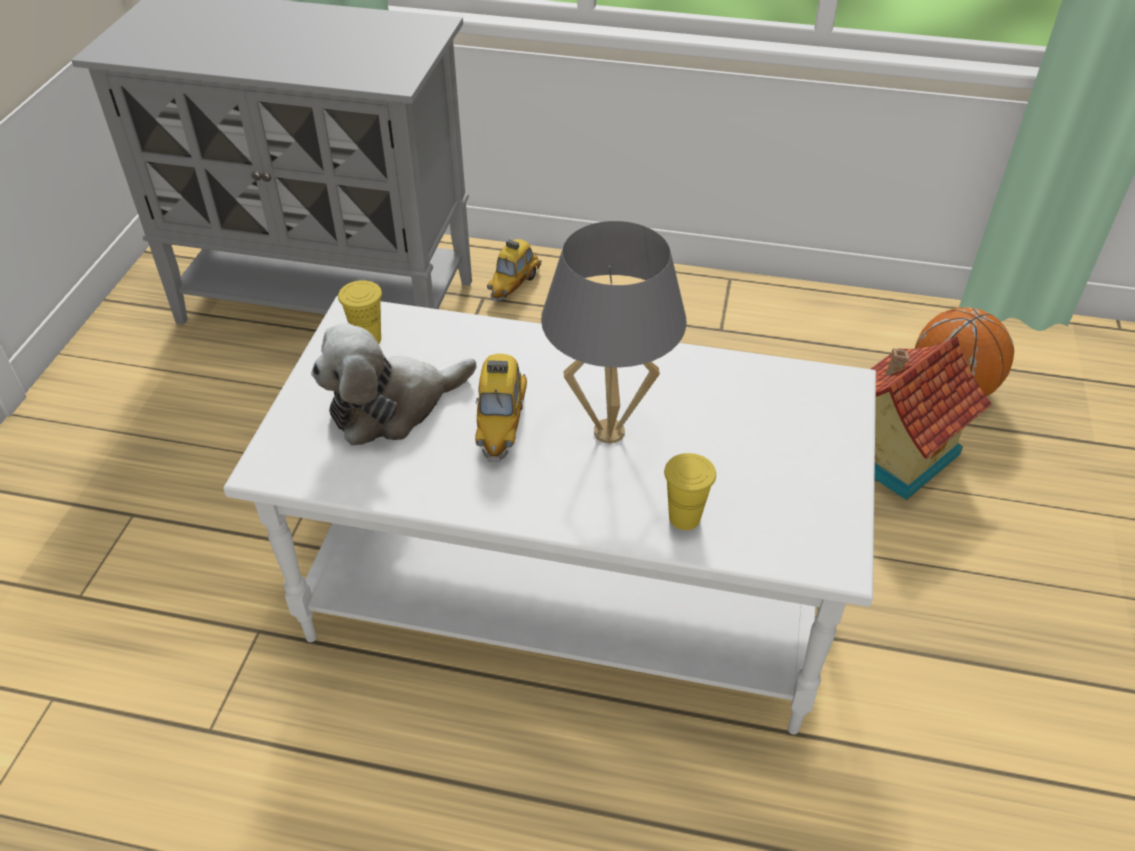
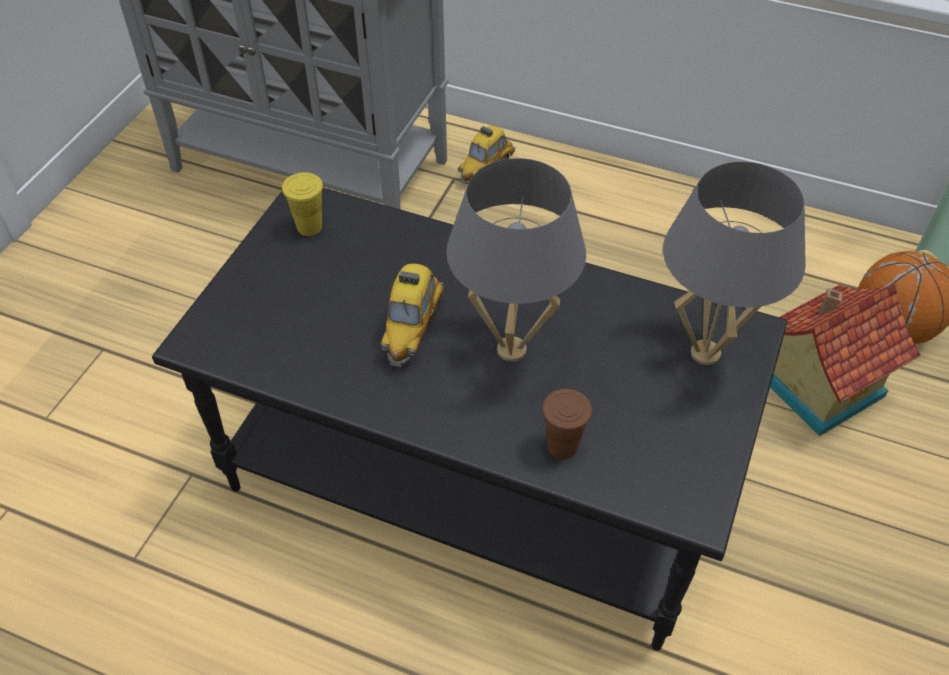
camera: 10 degrees right, 5 degrees up
(392, 406) = (317, 297): plush toy -> none
(570, 588) = (477, 476): white coffee table -> black coffee table
(684, 518) = (562, 446): yellow cup -> brown cup
(804, 411) = (705, 354): none -> grey table lamp

